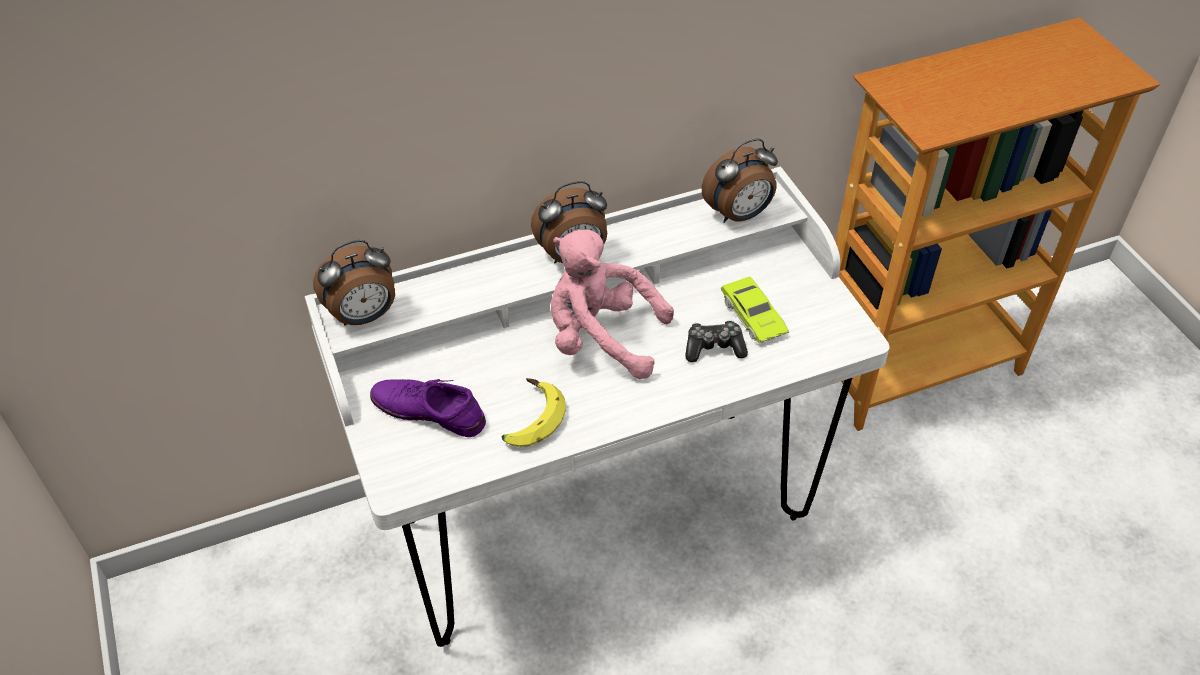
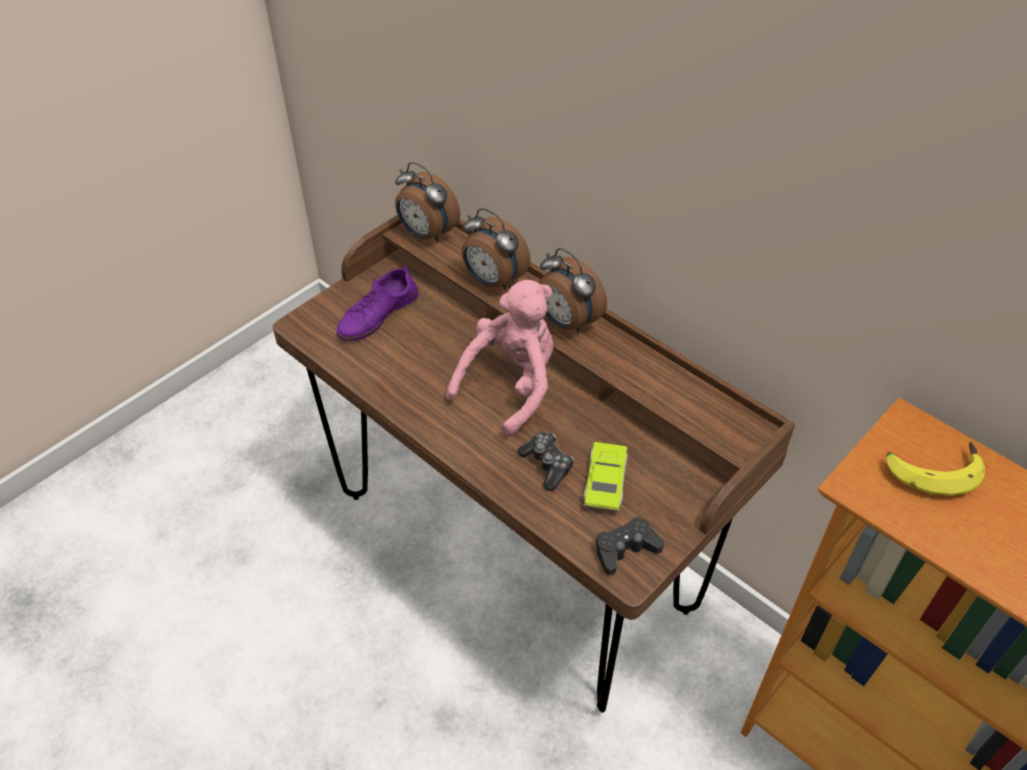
camera: 65 degrees right, 0 degrees up
(428, 411) = (378, 314): purple shoe -> purple shoe turned 135 degrees counterclockwise
(529, 418) = (400, 372): banana -> banana (931, 469)
(599, 518) = (515, 551): white desk -> brown desk
(600, 338) = (511, 385): pink plush toy -> pink plush toy turned 45 degrees clockwise
(739, 215) = (702, 415): alarm clock -> alarm clock (493, 281)
(753, 316) = (605, 481): green toy car -> green toy car turned 150 degrees clockwise
(831, 331) = (625, 549): none -> black game controller

